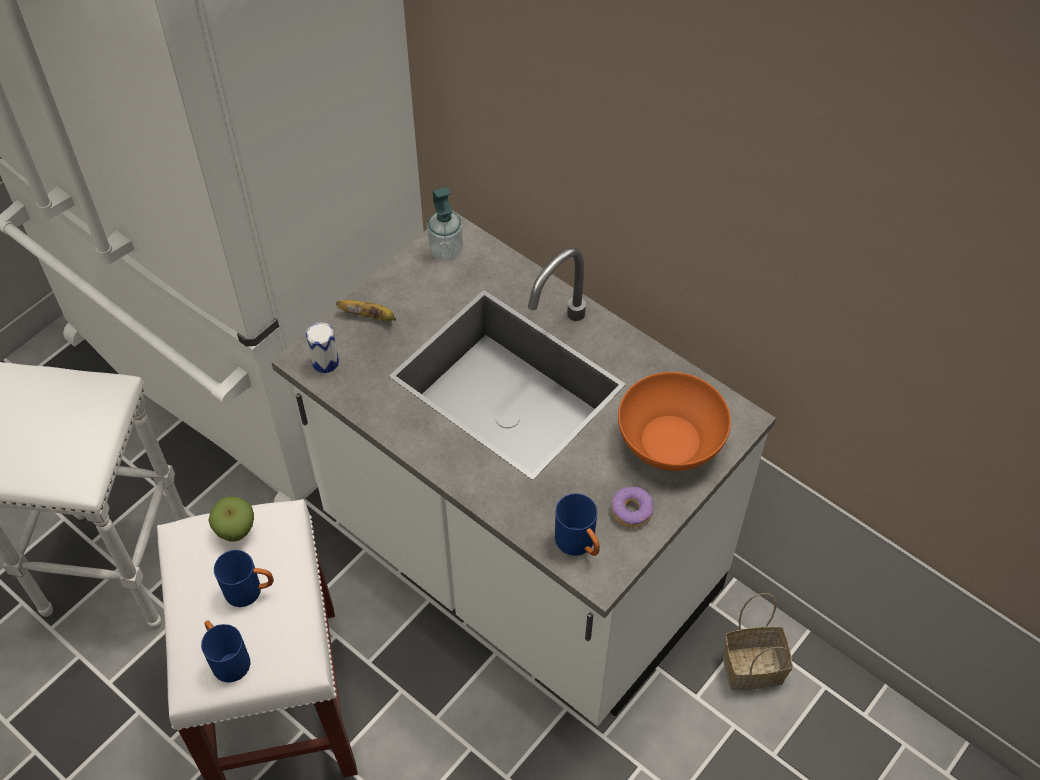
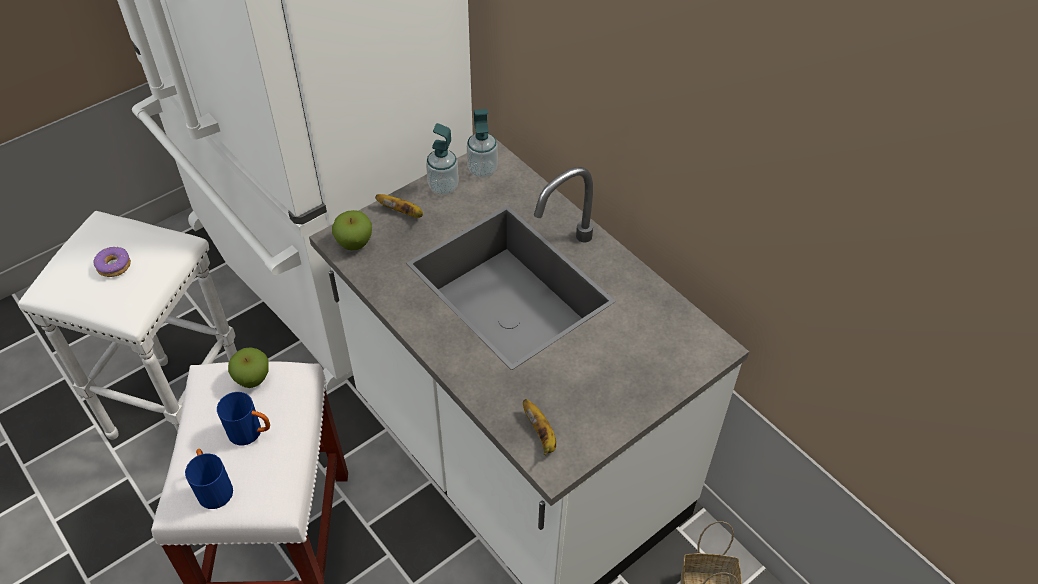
camera: 10 degrees right, 5 degrees down
(325, 362) = (354, 244): can -> apple
(407, 278) = (443, 187): none -> soap dispenser
(579, 545) = (541, 434): blue mug -> banana
(632, 511) = (596, 412): donut -> donut (114, 266)
(671, 441) = (646, 356): orange bowl -> none

